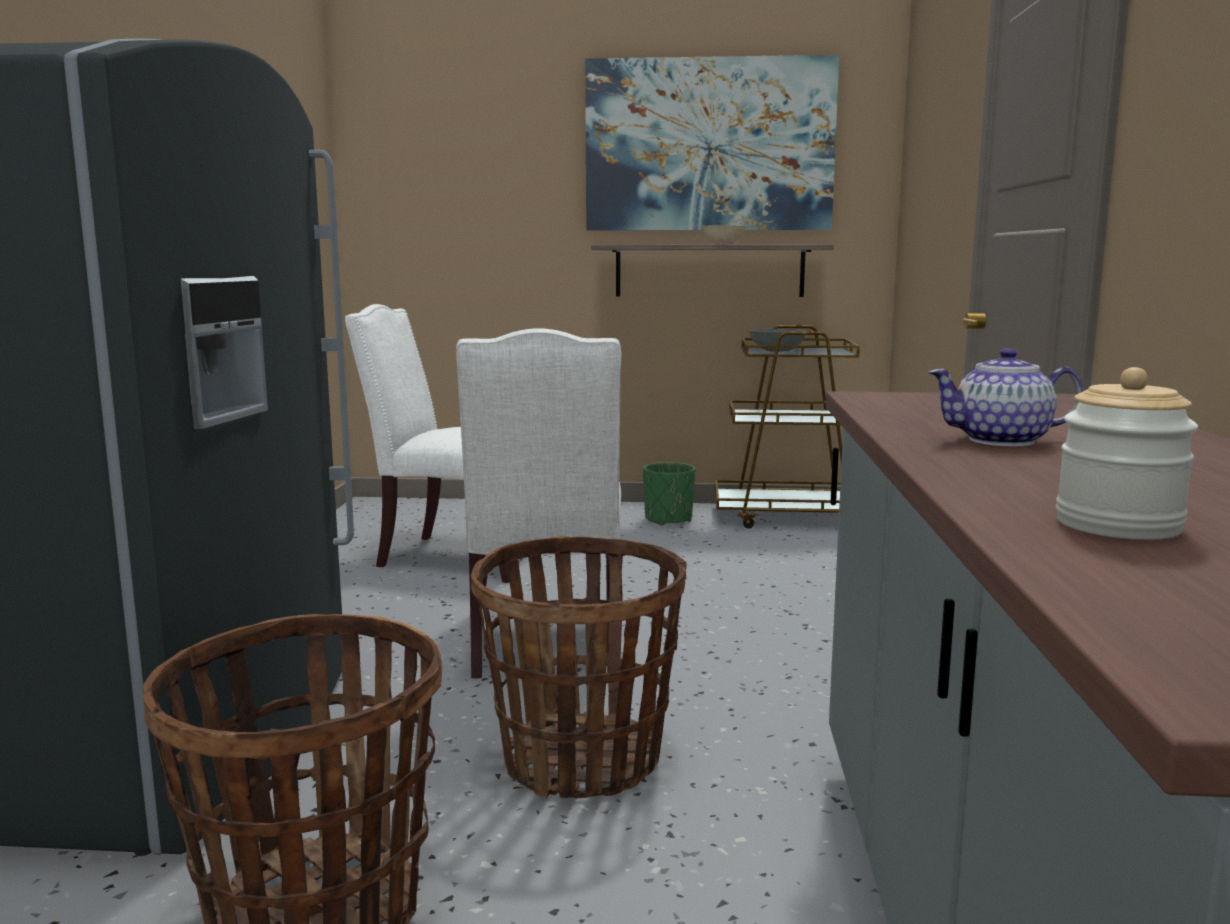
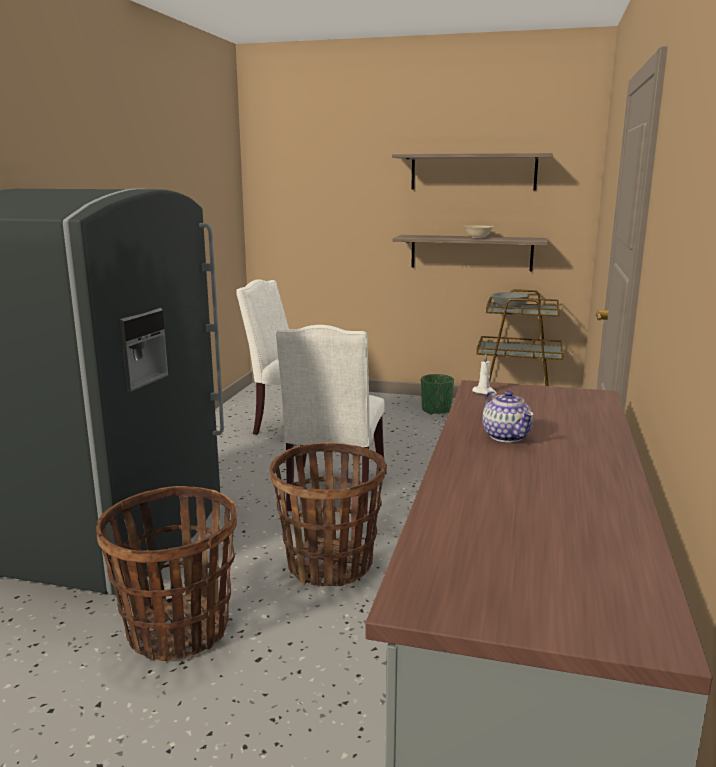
camera: 10 degrees right, 5 degrees up
(709, 145) = (473, 172): picture -> shelf
(886, 400) = (484, 392): none -> white candle
(1003, 440) = (506, 436): teapot -> teapot turned 120 degrees counterclockwise
(1117, 525) = (483, 509): jar -> none

